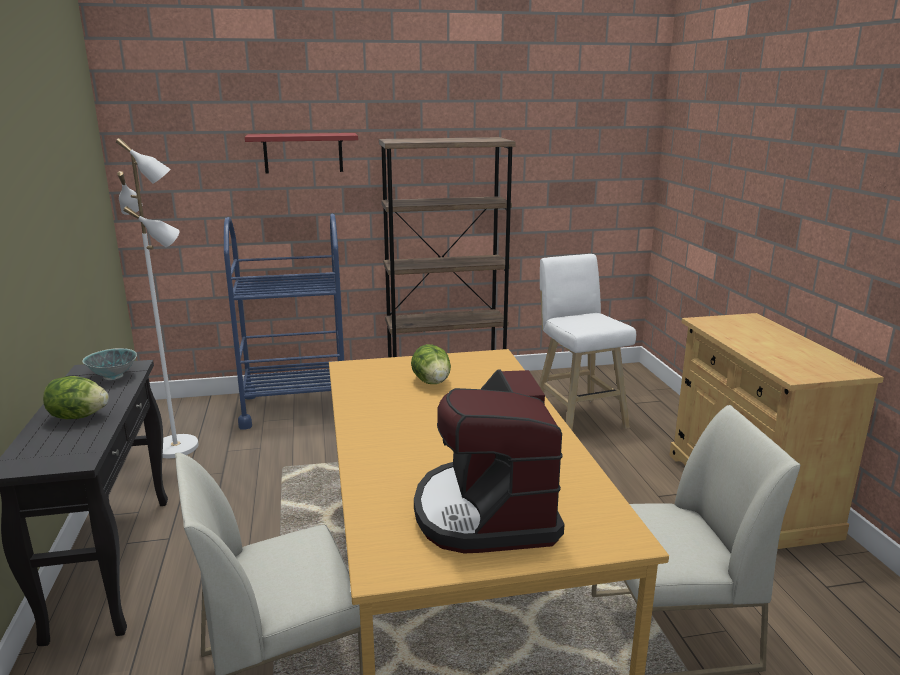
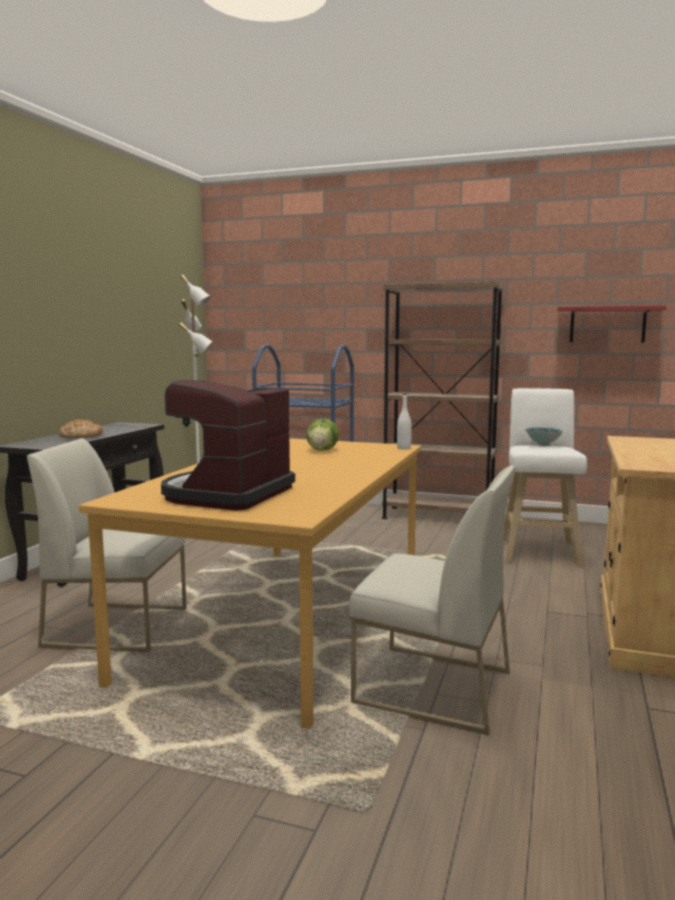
camera: 30 degrees right, 10 degrees down
(78, 416) = (80, 436): lettuce -> bread
(113, 377) = (128, 427): bowl -> bowl (543, 445)
(303, 153) = (337, 300): red shelf -> red shelf (607, 324)
(503, 359) = (403, 448): none -> white bottle

